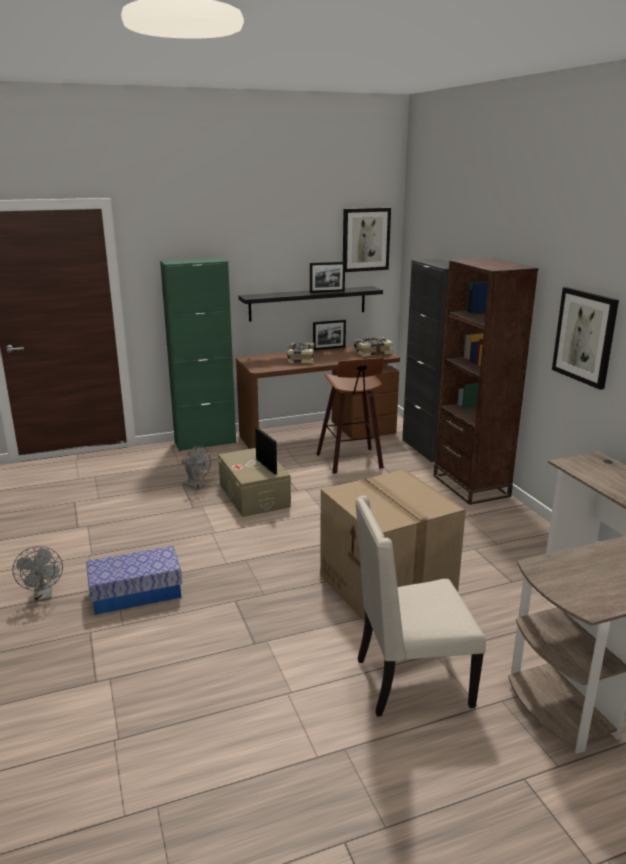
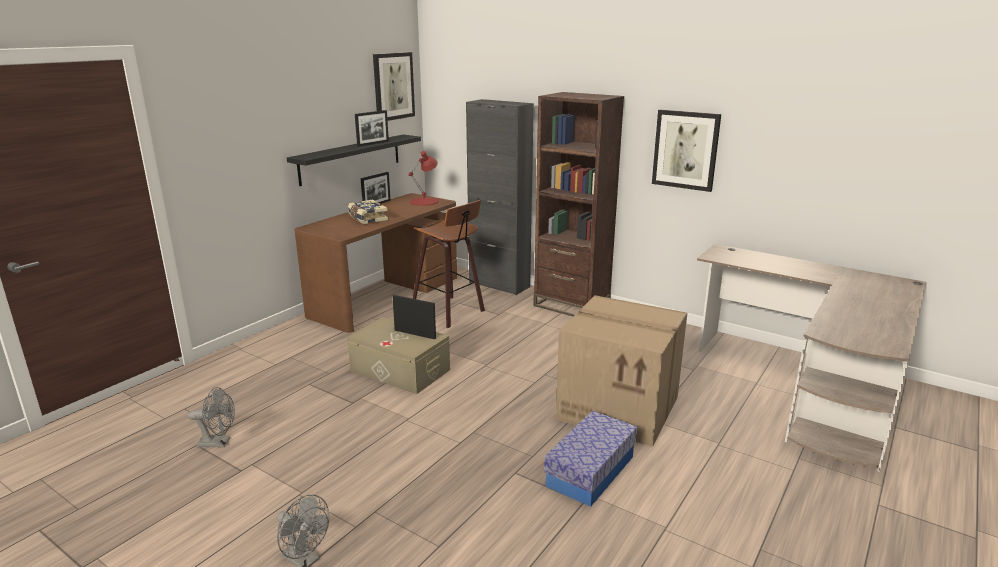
camera: 35 degrees left, 0 degrees up
(136, 593) = (409, 509): storage box -> storage box (590, 471)
(197, 486) = (327, 380): grey fan -> grey fan (219, 443)
(205, 442) = (276, 334): green cabinet -> none
(372, 352) = (424, 201): book -> red table lamp
(410, 682) = (731, 474): beige chair -> none

